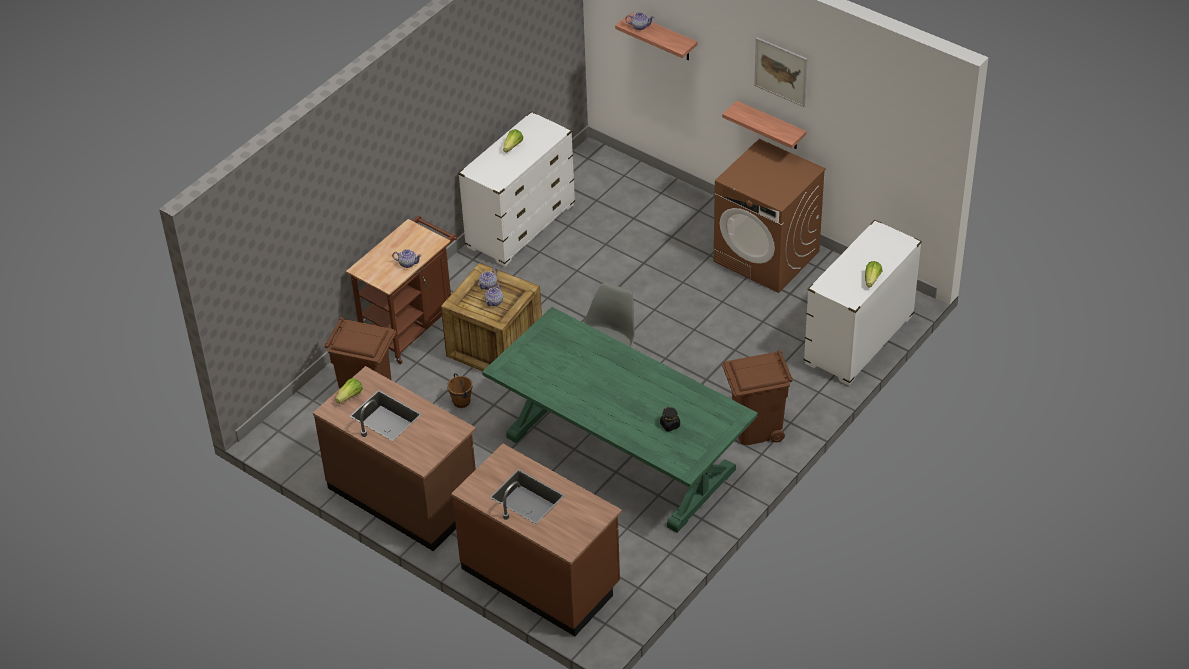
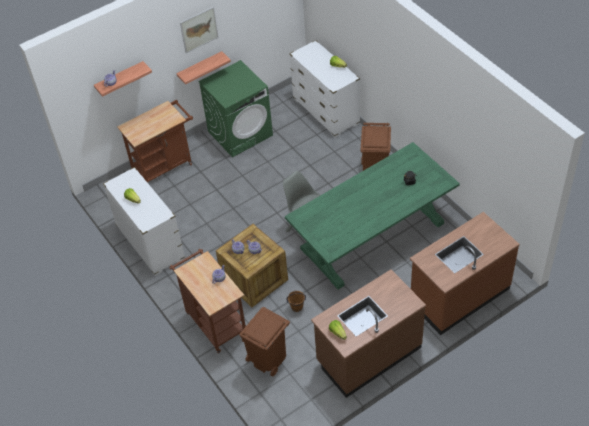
camera: 70 degrees left, 5 degrees up
(668, 198) = (165, 165): none -> brown cart
(767, 257) = (240, 133): brown washing machine -> green washing machine

